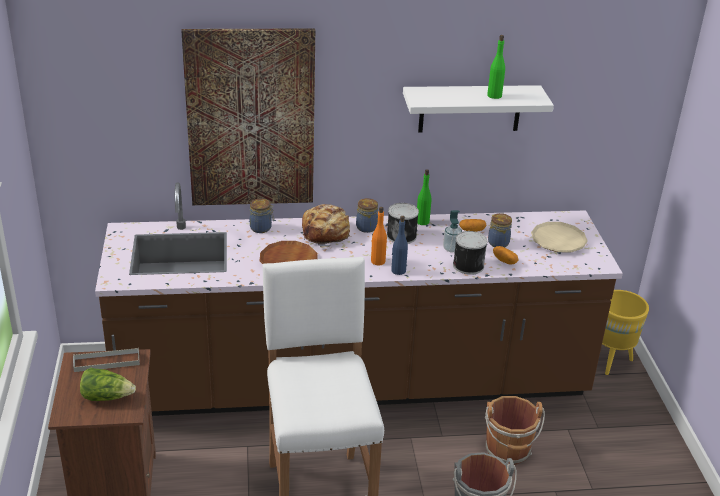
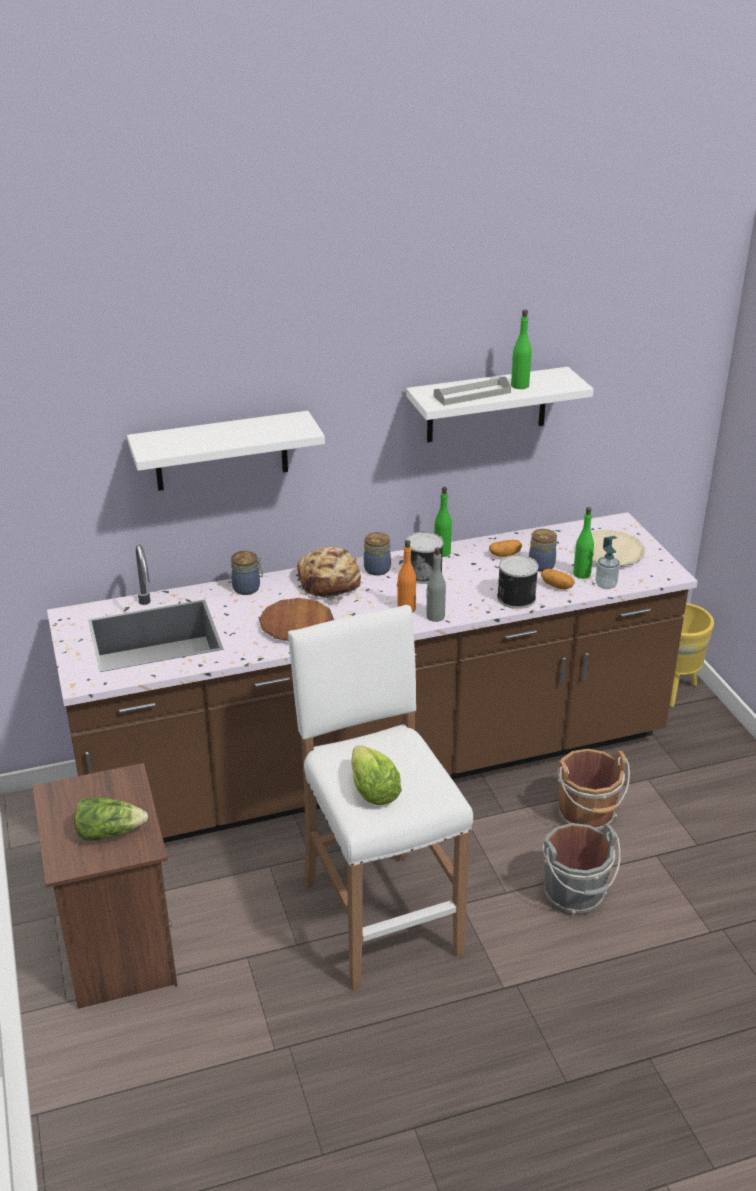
camera: 10 degrees left, 0 degrees up
(107, 362) = (93, 788): grey tray -> grey tray (472, 394)
(251, 119) = (221, 451): picture -> white shelf
(309, 398) = (373, 791): none -> lettuce
(398, 270) = (435, 616): blue bottle -> grey bottle
(451, 249) = (488, 580): soap dispenser -> soap dispenser (605, 585)
(529, 254) = (582, 574): none -> green bottle

